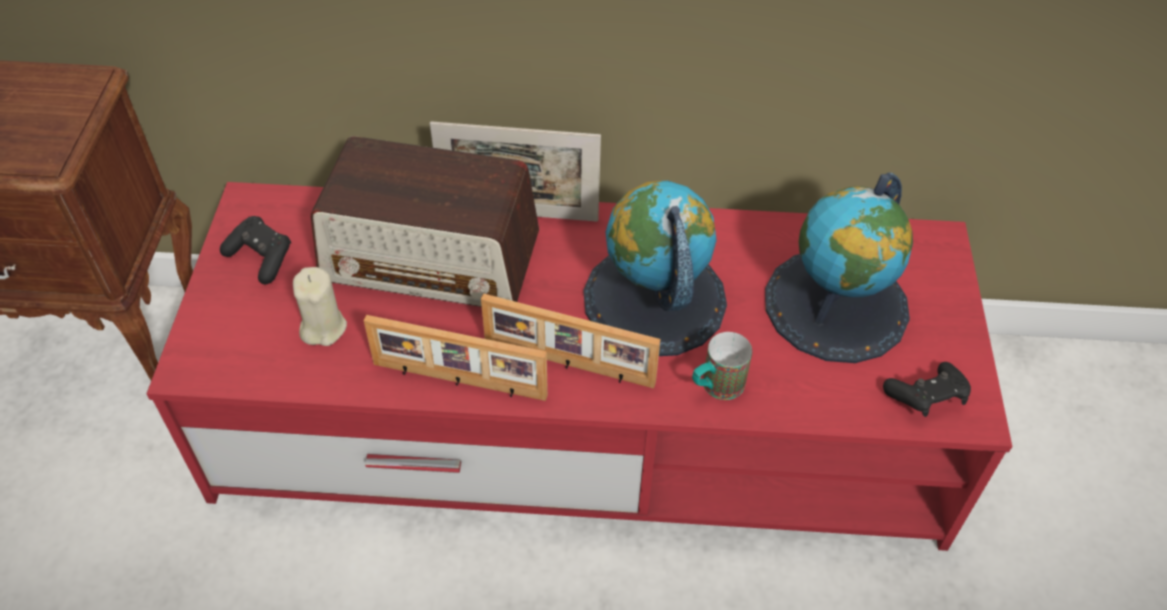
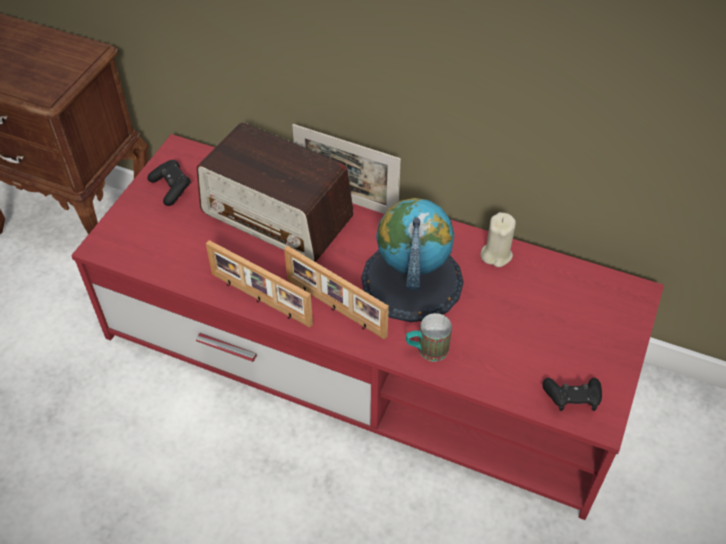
camera: 20 degrees right, 0 degrees up
(323, 327) = (191, 242): beige candle -> beige candle (496, 254)
(836, 305) = (538, 318): globe -> none

